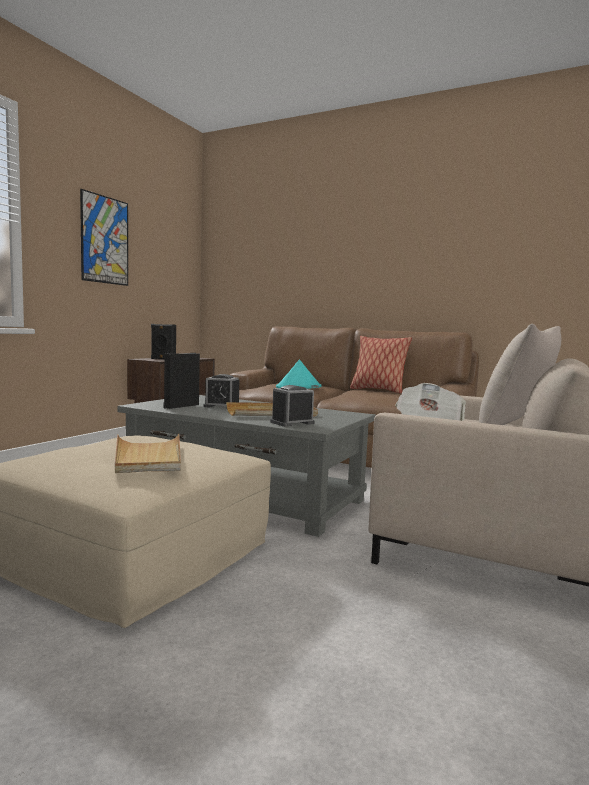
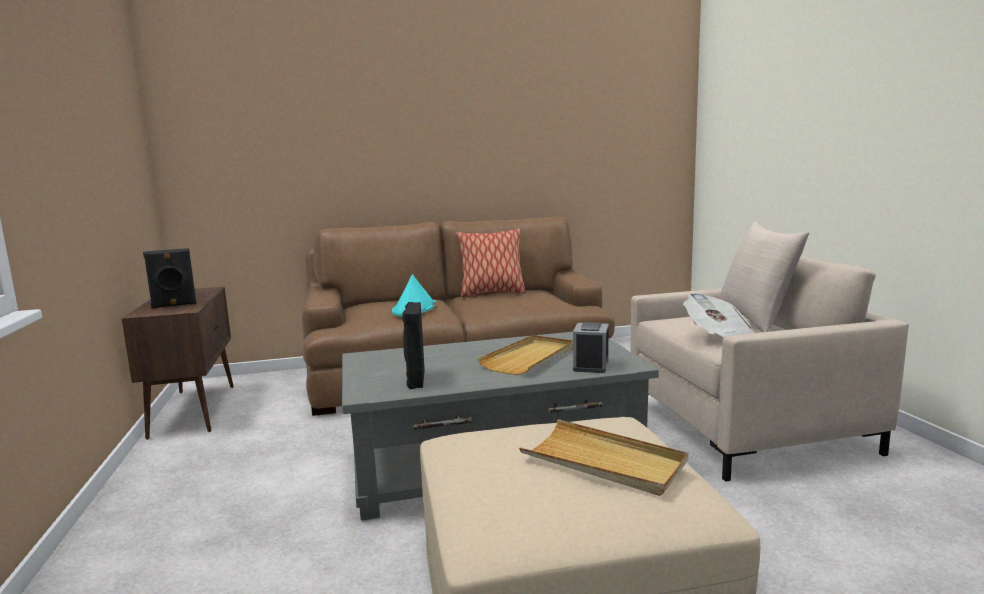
camera: 40 degrees left, 5 degrees up
(105, 240) = (67, 119): picture -> none
(222, 406) = (450, 364): alarm clock -> none

